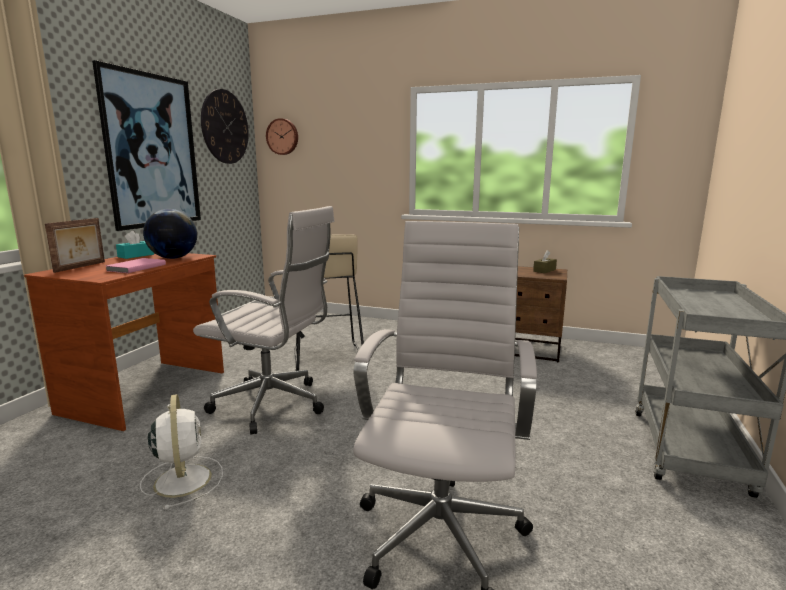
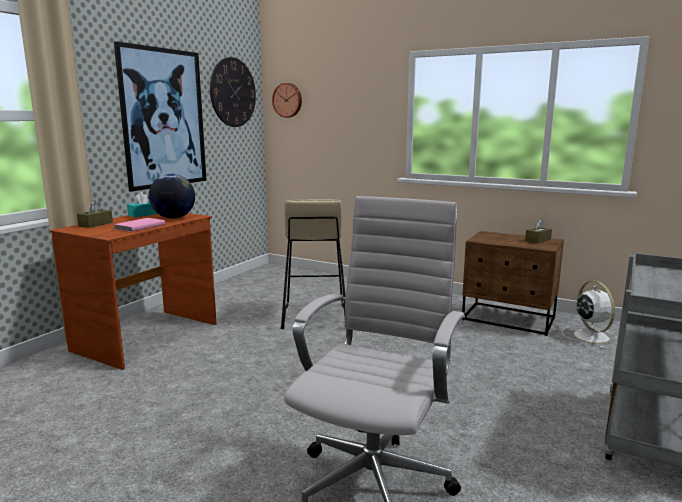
camera: 10 degrees right, 0 degrees up
(81, 267) = (95, 224): picture frame -> brown tissue box
(183, 479) = (163, 414): white fan -> white fan (590, 336)
(274, 405) = (254, 358): white office chair -> none

